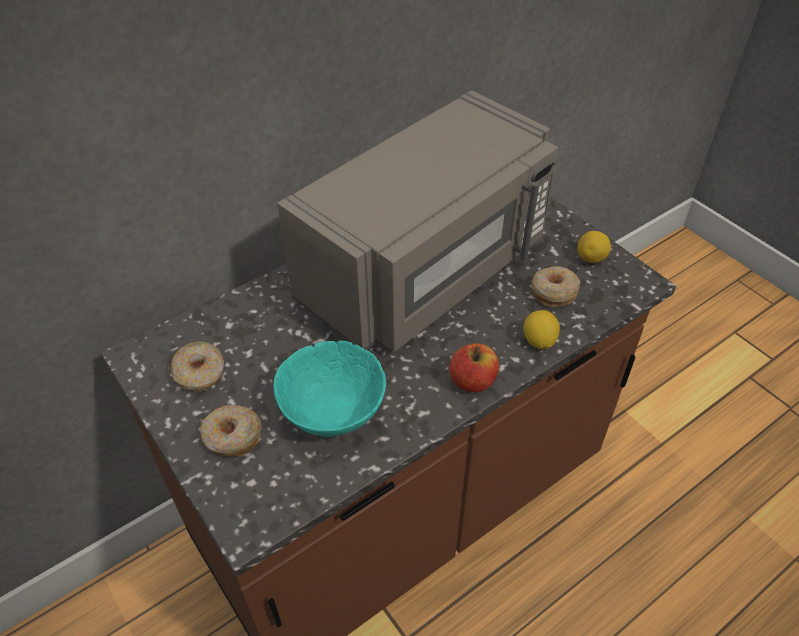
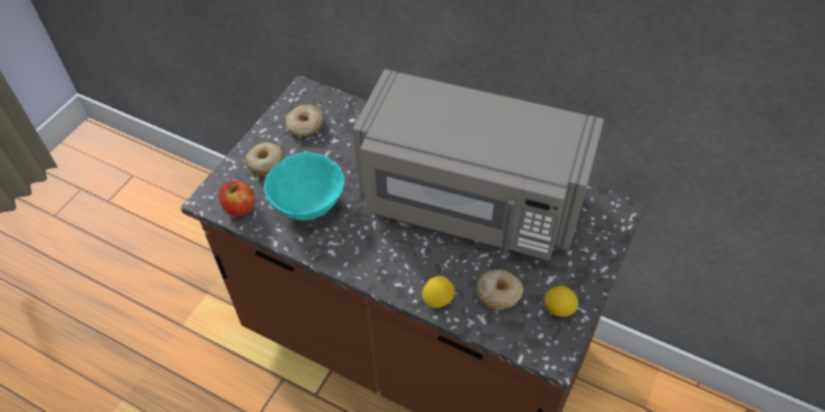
camera: 65 degrees right, 5 degrees up
(472, 381) = (374, 270): apple -> apple (239, 208)

